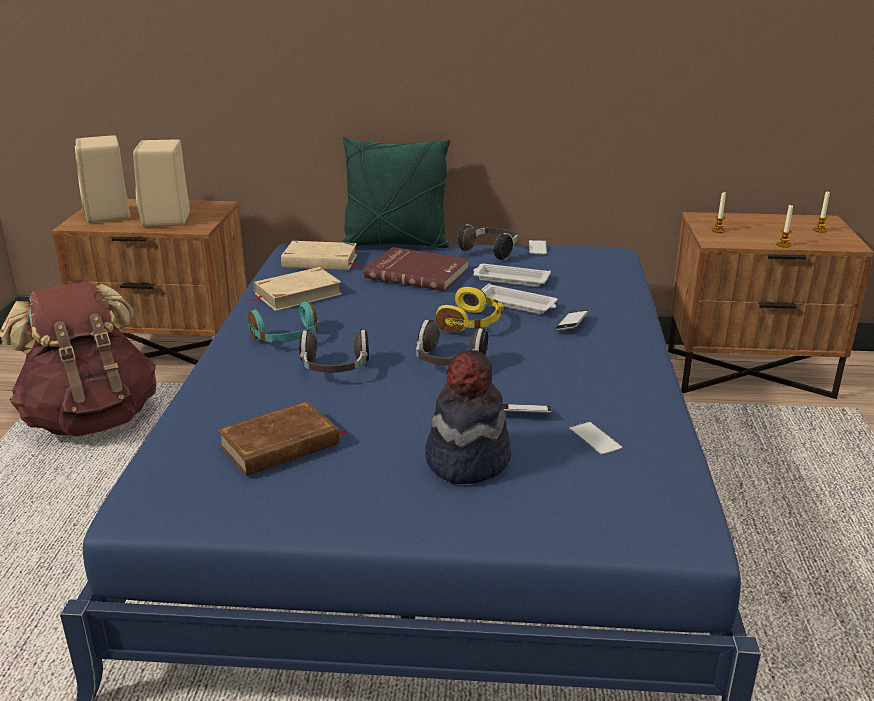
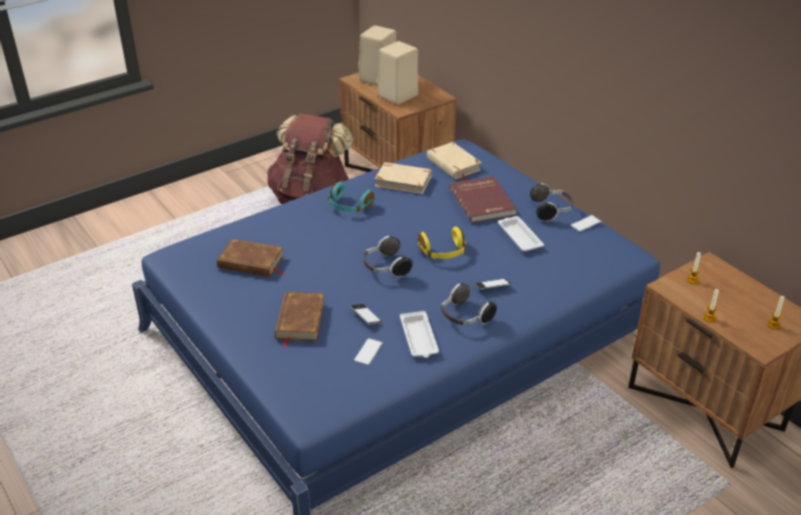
camera: 50 degrees right, 10 degrees up
(334, 370) = (333, 238): headphones -> headphones (465, 317)
(395, 244) = (516, 173): green pillow -> none
(467, 459) = (300, 320): hat -> brown book
(517, 304) = (490, 255): white tray -> white tray (419, 338)

